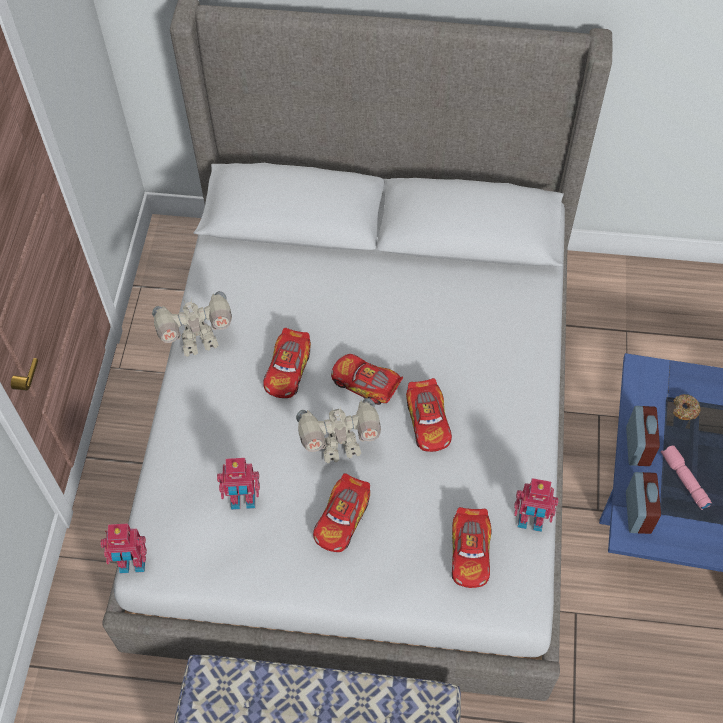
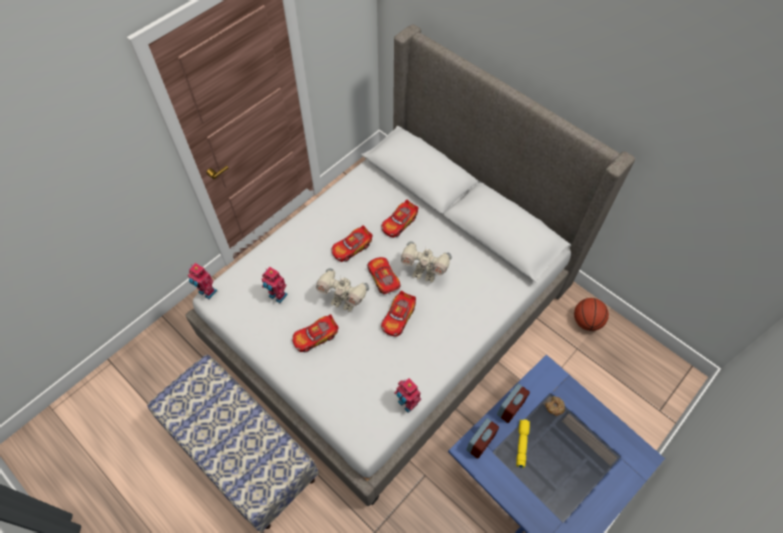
camera: 35 degrees right, 0 degrees up
(198, 342) = (322, 208): toy robot -> toy robot (424, 273)
(470, 552) = (363, 397): toy car -> toy car (399, 223)
(611, 290) = (586, 321): none -> basketball
(683, 480) = (521, 443): pink flashlight -> yellow flashlight

